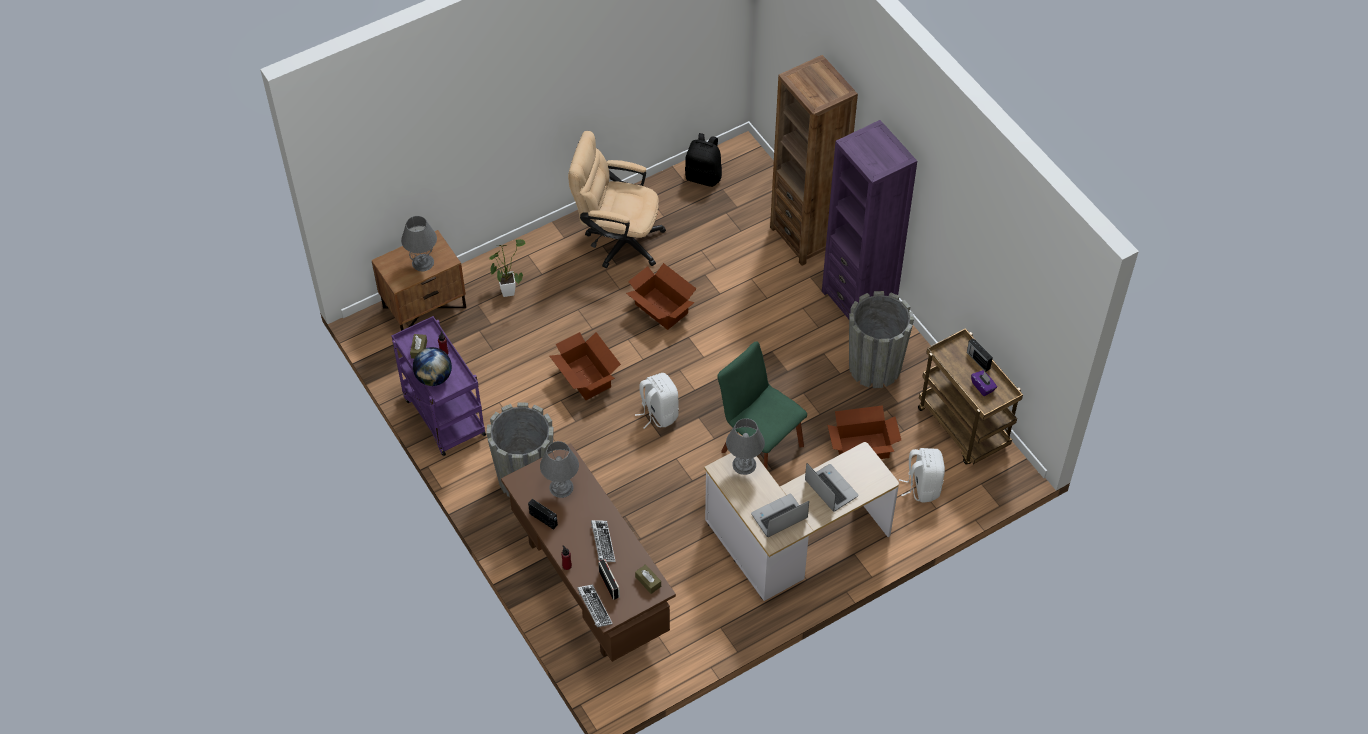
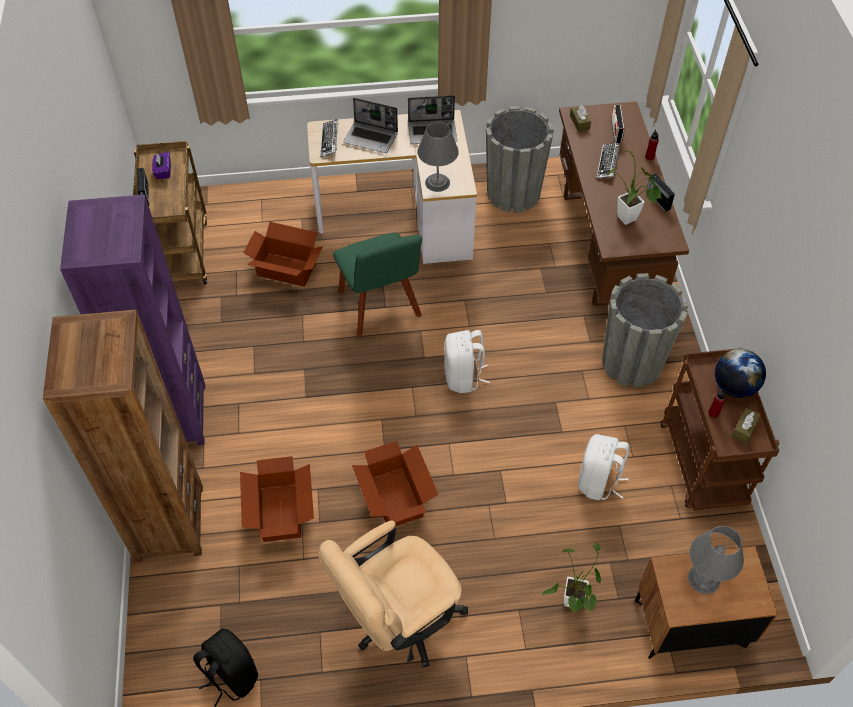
camera: 155 degrees left, 0 degrees up
(443, 415) = (703, 465): purple cart -> brown cart
(561, 487) = (629, 221): grey table lamp -> potted plant
(585, 378) = (523, 446): cardboard box -> cardboard box (281, 512)
(594, 607) = (637, 119): keyboard -> keyboard (329, 140)
(617, 240) = (398, 621): beige office chair -> beige office chair turned 105 degrees clockwise
(830, 488) = (371, 138): laptop -> laptop turned 60 degrees counterclockwise
(874, 367) = (214, 339): grey planter -> grey planter (513, 193)
(922, 487) = (259, 219): white backpack -> white backpack (598, 481)

